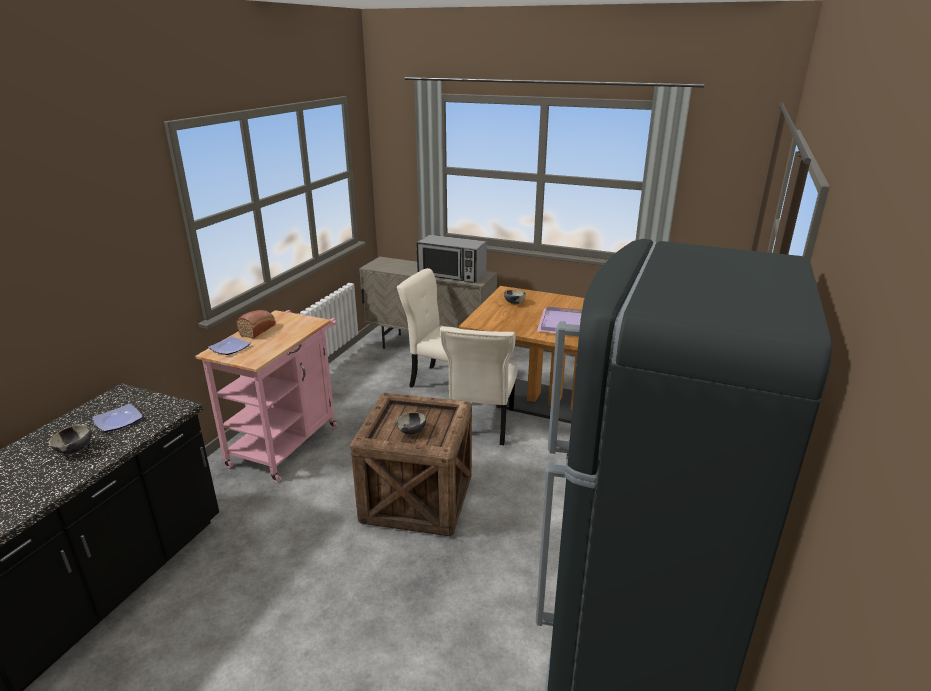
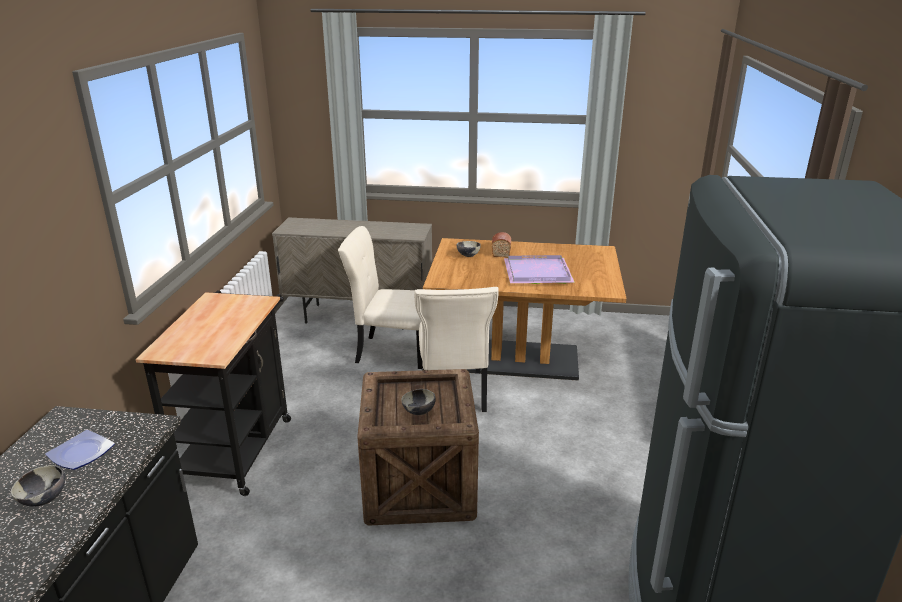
camera: 15 degrees left, 0 degrees up
(230, 348) = (175, 344): plate -> none
(259, 330) = (199, 318): bread -> bread (501, 250)
(288, 441) = (238, 446): pink cart -> black cart
(451, 275) = (383, 231): microwave -> none

